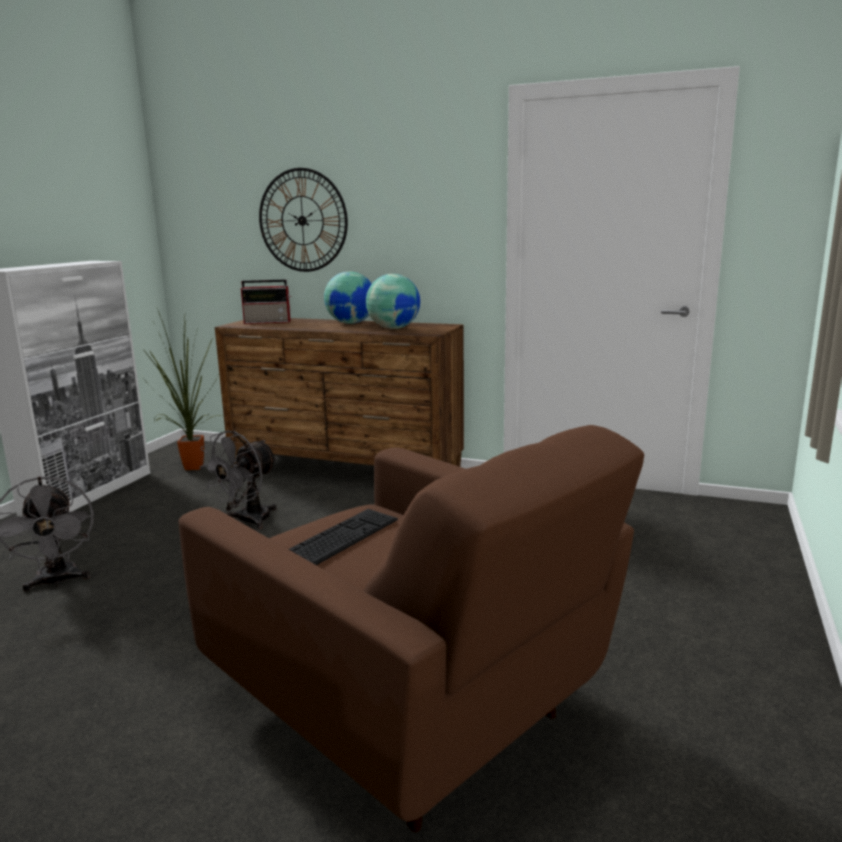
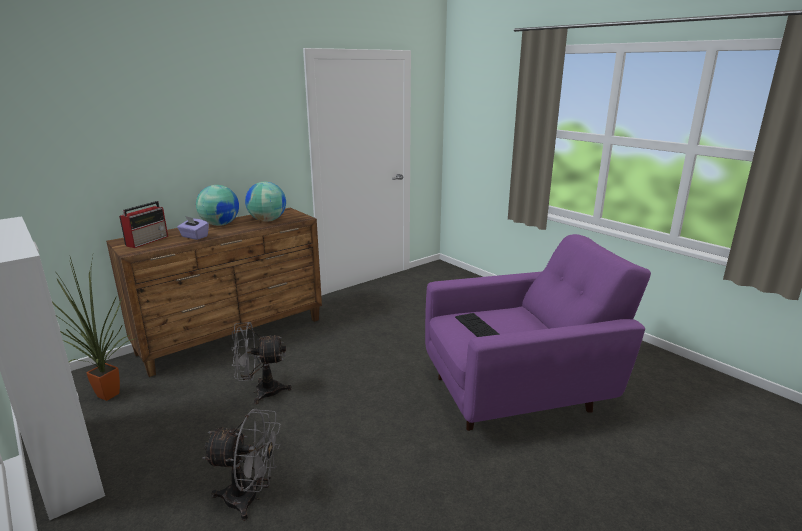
camera: 60 degrees left, 5 degrees up
(247, 521) = (261, 392): grey fan -> grey fan turned 105 degrees clockwise
(299, 326) = (194, 237): none -> purple tissue box
(302, 220) = (147, 147): wall clock -> none
(410, 713) = (521, 392): brown armchair -> purple armchair

